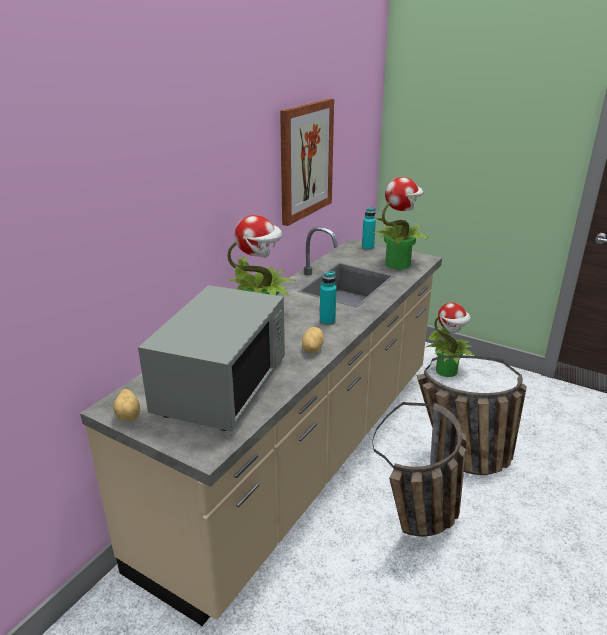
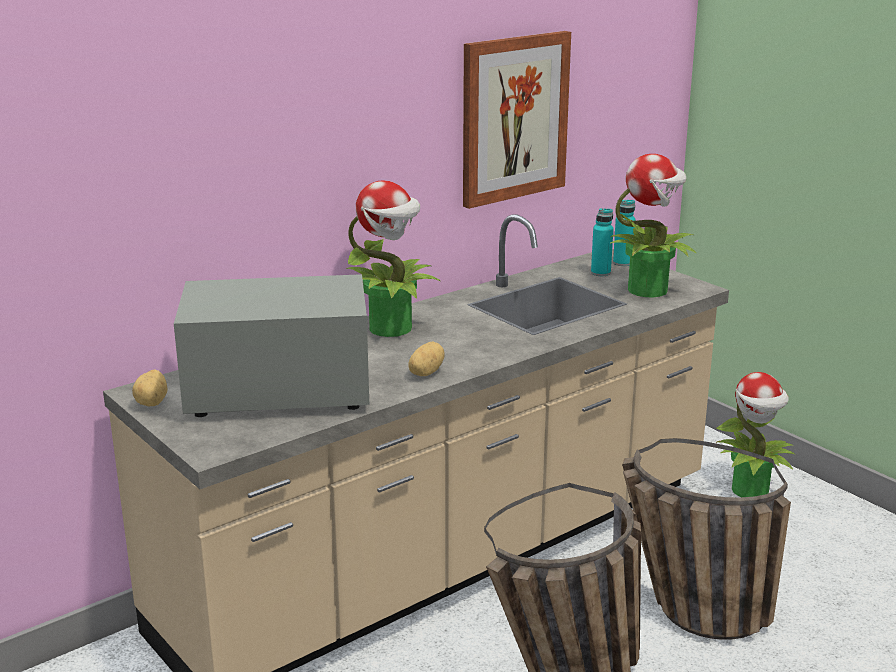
camera: 20 degrees right, 5 degrees down
(221, 387) = (278, 393): grey microwave -> grey microwave turned 135 degrees counterclockwise
(327, 321) = (475, 345): turquoise bottle -> turquoise bottle (600, 273)

